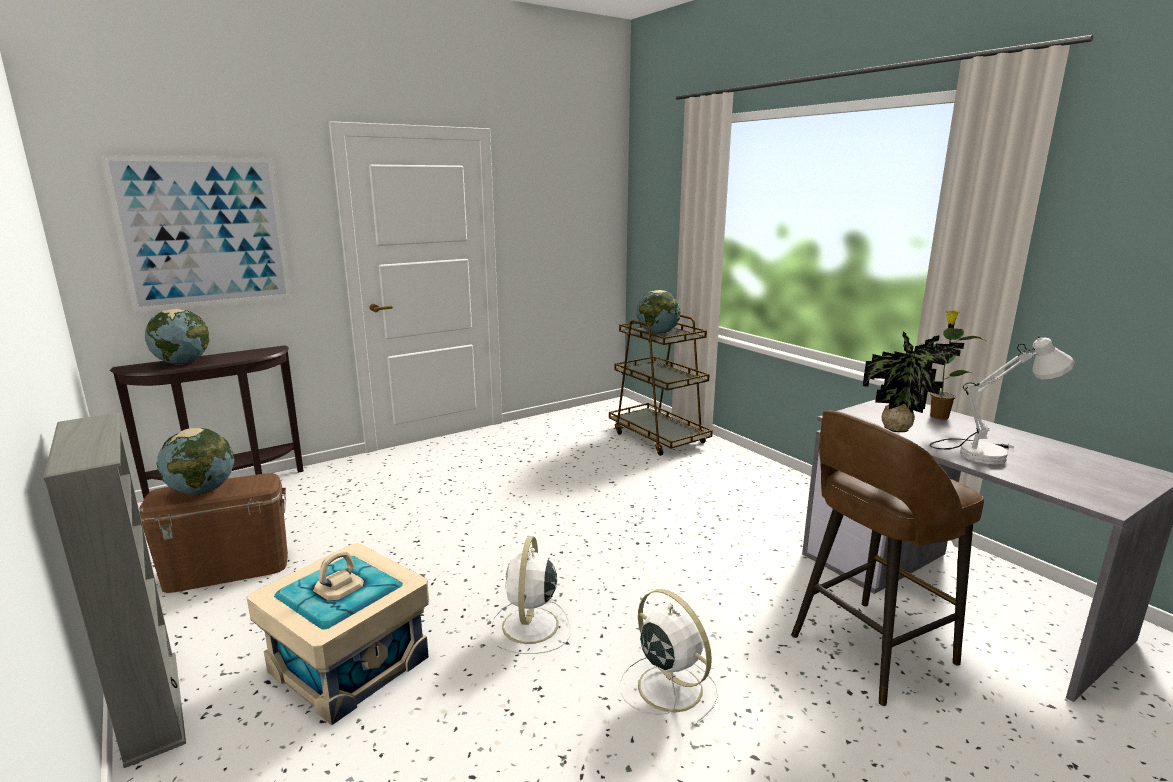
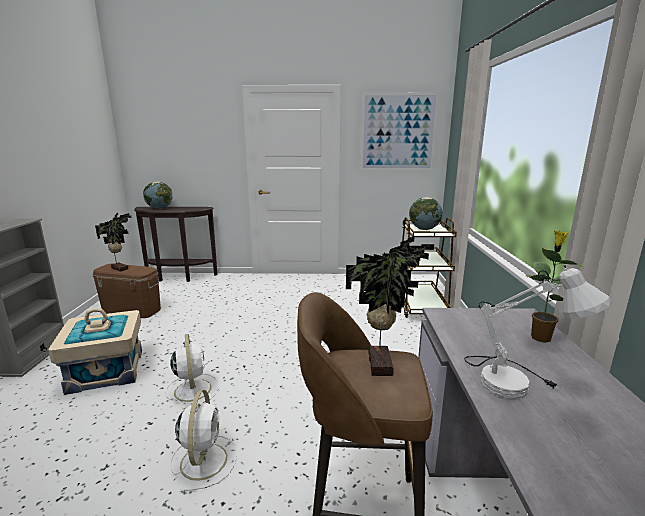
camera: 35 degrees right, 0 degrees up
(202, 491) = (120, 268): globe -> potted plant
(204, 233) = (178, 145): picture -> picture (398, 132)
(530, 627) = (192, 389): white fan -> white fan turned 120 degrees clockwise

